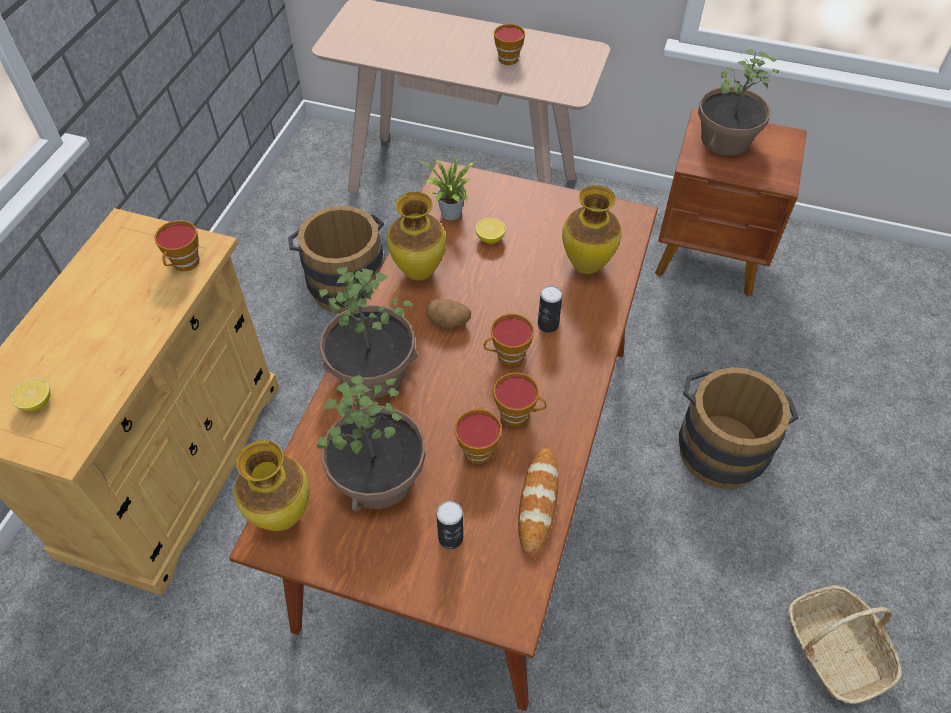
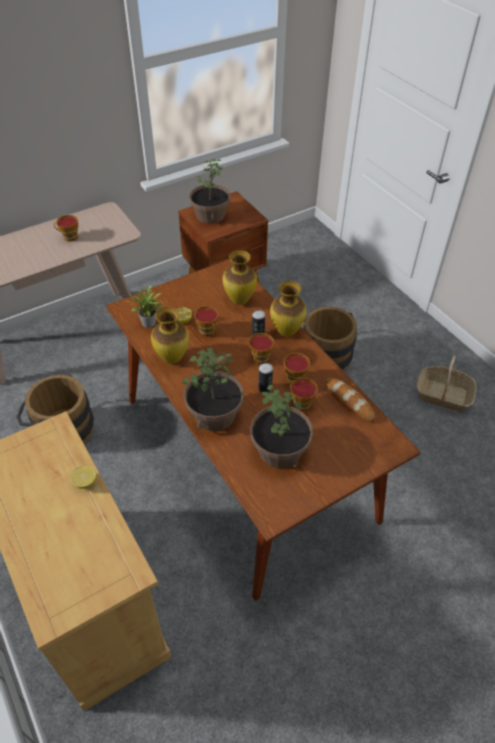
camera: 50 degrees left, 5 degrees down
(37, 403) = (80, 572): lemon -> lemon (85, 482)
(185, 264) = (57, 444): cup -> cup (208, 332)
(283, 517) = (265, 502): vase -> vase (287, 332)
(450, 537) = (338, 443): can -> can (265, 388)

